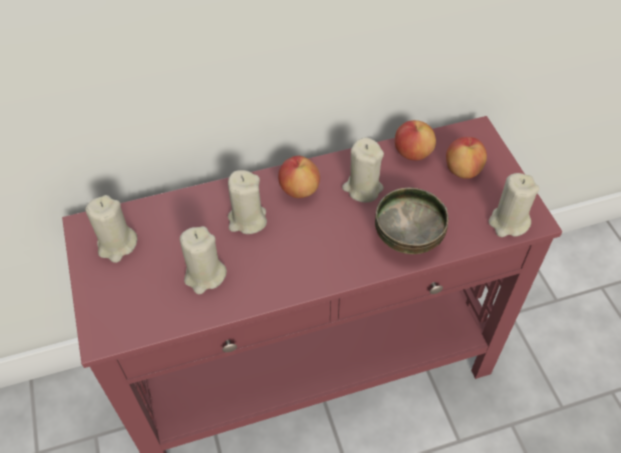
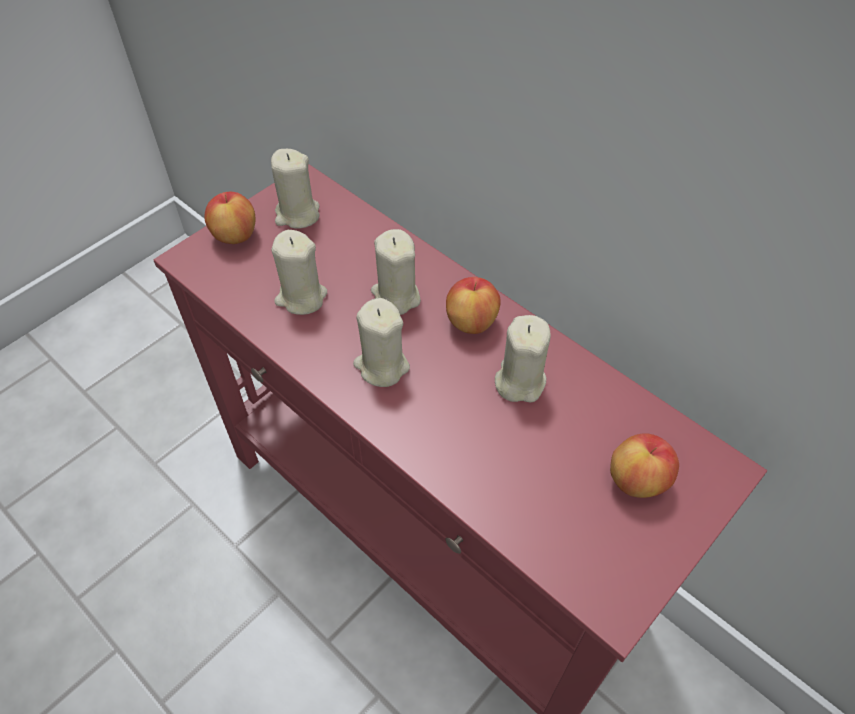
camera: 60 degrees right, 0 degrees up
(409, 236) = (480, 462): bowl -> none
(412, 153) = (619, 409): apple -> apple (235, 235)
(508, 222) = (586, 574): beige candle -> beige candle (381, 366)

